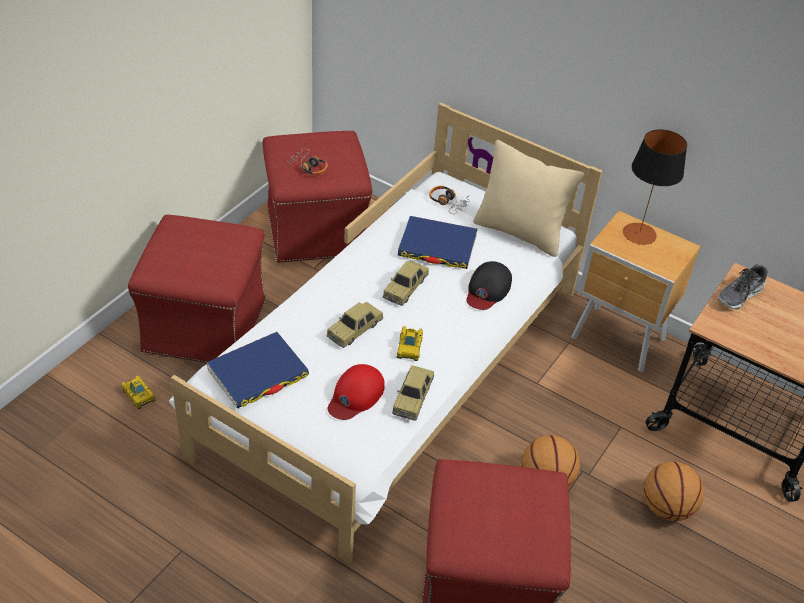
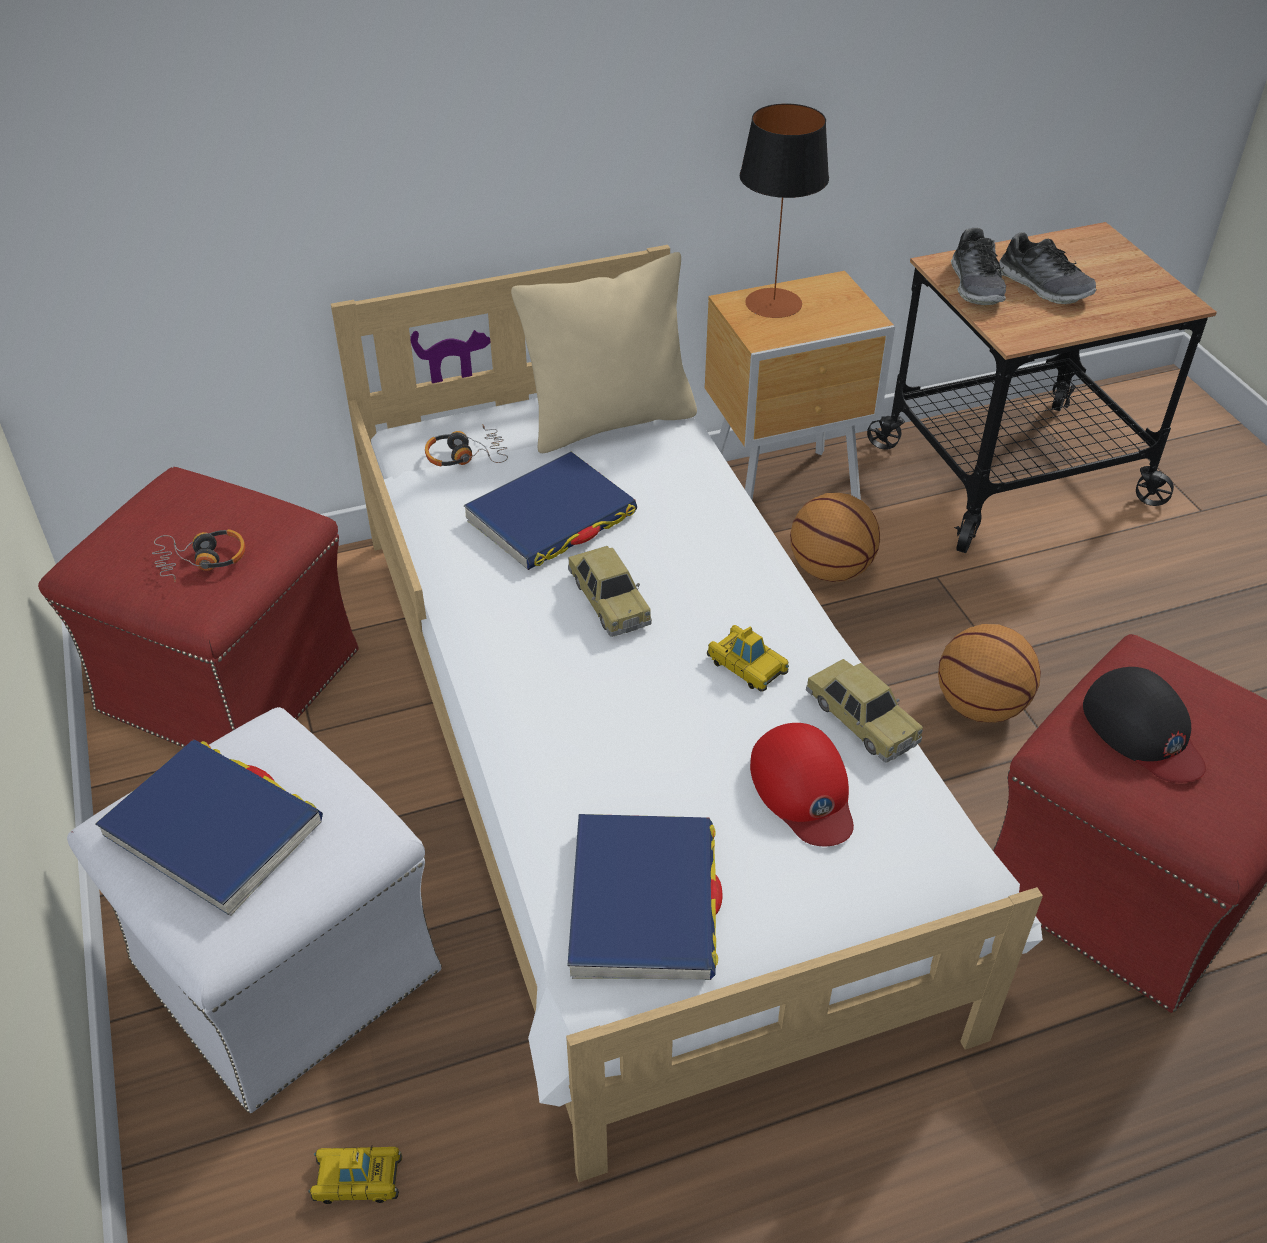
camera: 50 degrees left, 0 degrees up
(190, 244) = (214, 830): none -> blue book
(205, 324) = (284, 964): red ottoman -> white ottoman
(355, 329) = (649, 710): toy car -> none
(487, 289) = (698, 515): black cap -> black cap (1143, 731)
(667, 508) = (1103, 615): basketball -> basketball (831, 570)
(772, 321) = (1043, 286): none -> shoe

